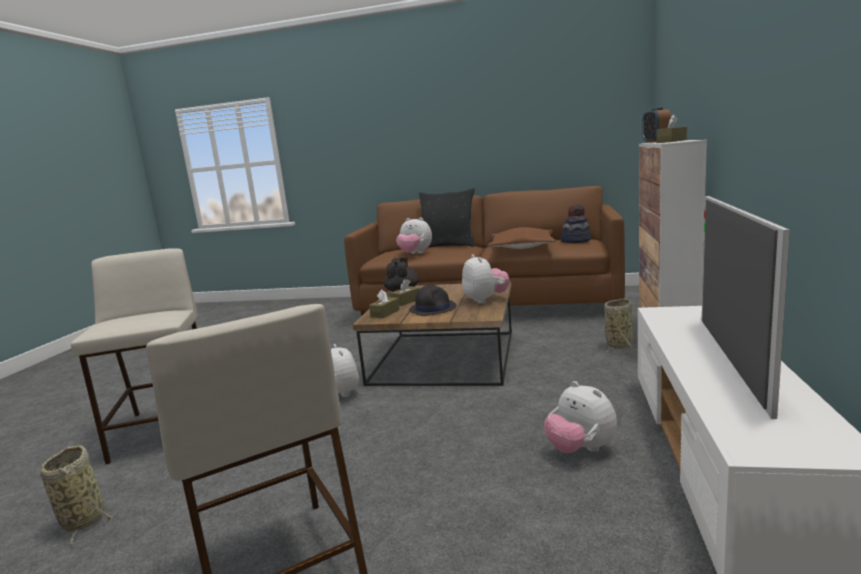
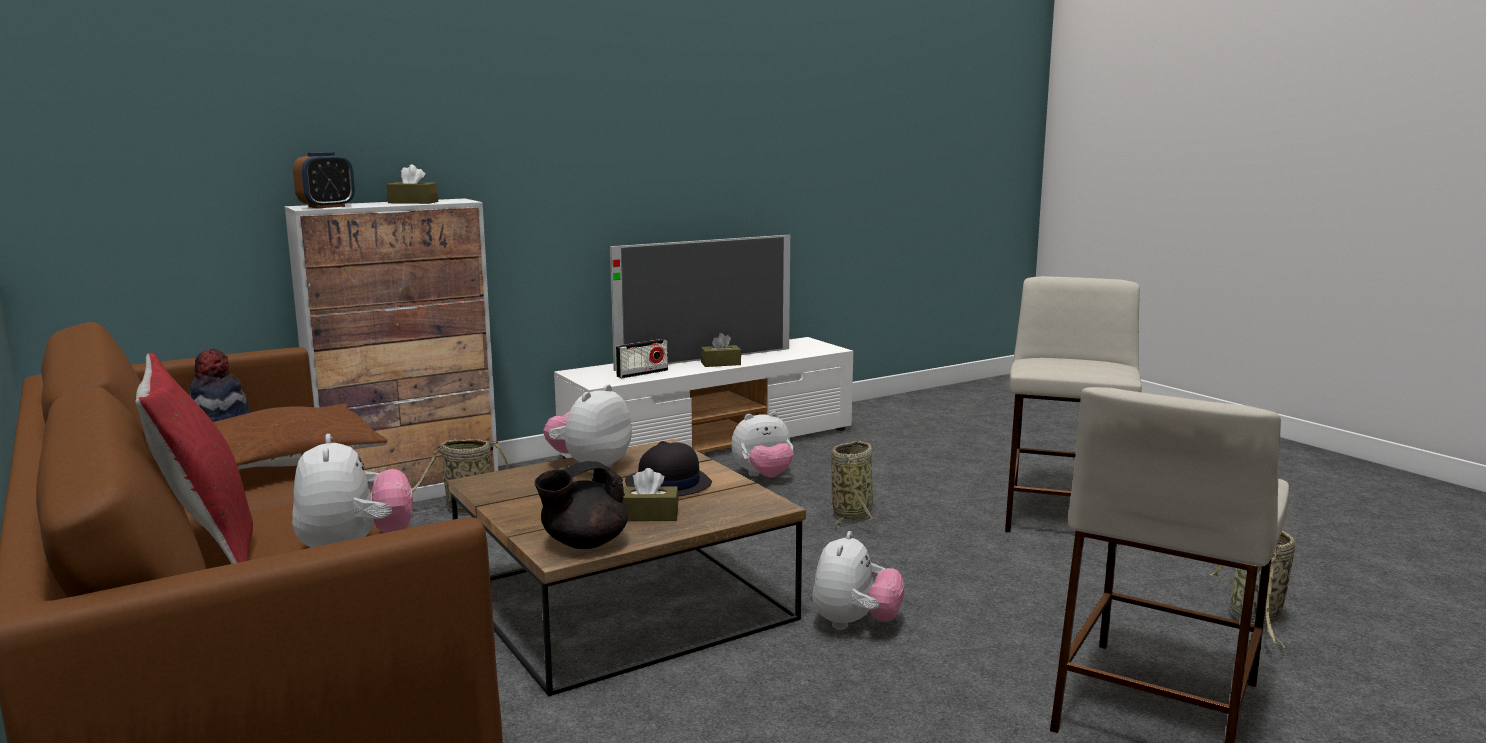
camera: 135 degrees left, 0 degrees up
(385, 313) = (729, 506): brown tissue box -> brown tissue box (721, 363)
(448, 246) = (207, 548): black pillow -> red pillow
(450, 454) = (852, 513): none -> basket
(580, 449) = (763, 476): plush toy -> plush toy turned 60 degrees clockwise
(680, 326) = (642, 373): none -> radio

